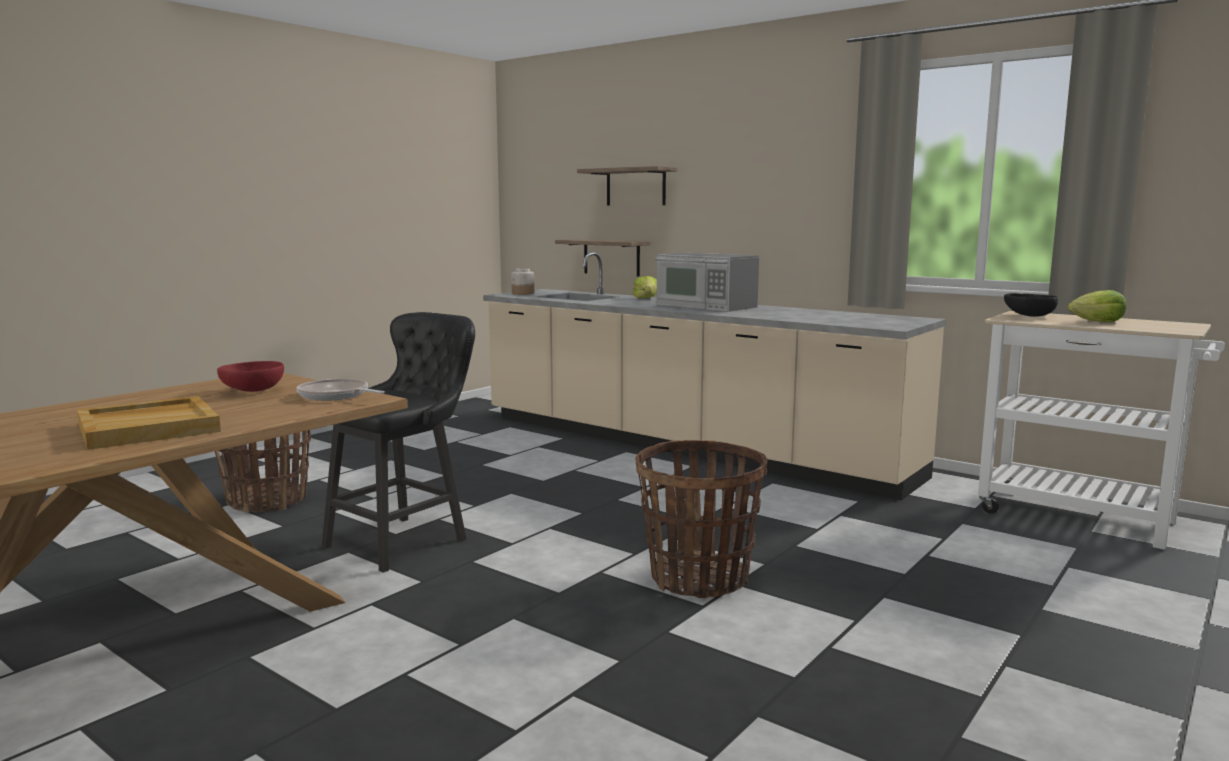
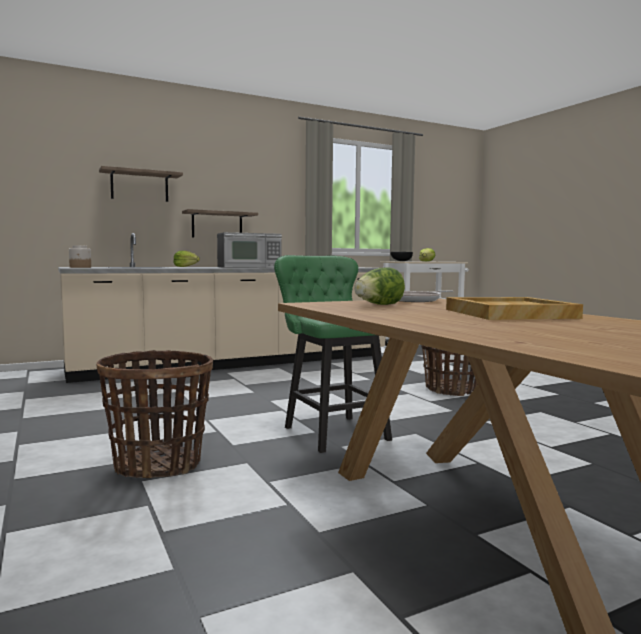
camera: 65 degrees left, 5 degrees down
(252, 391) = (378, 305): red bowl -> lettuce
(408, 538) = (330, 429): black stool -> green stool
(611, 257) = (116, 240): shelf -> shelf (217, 225)

